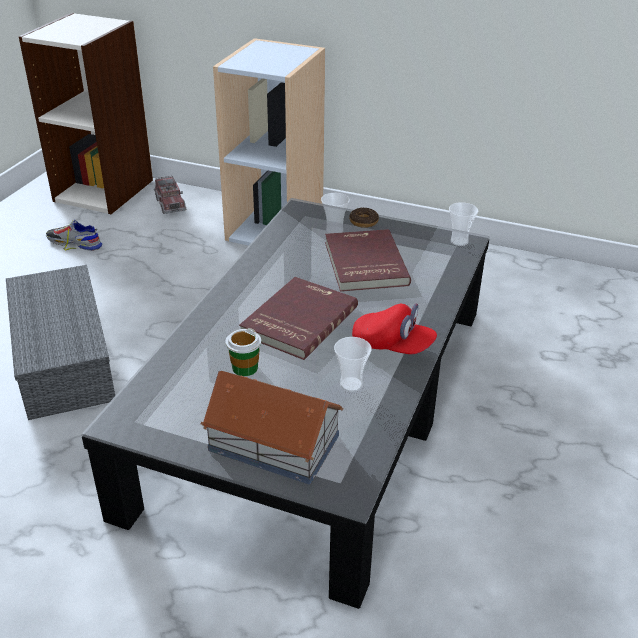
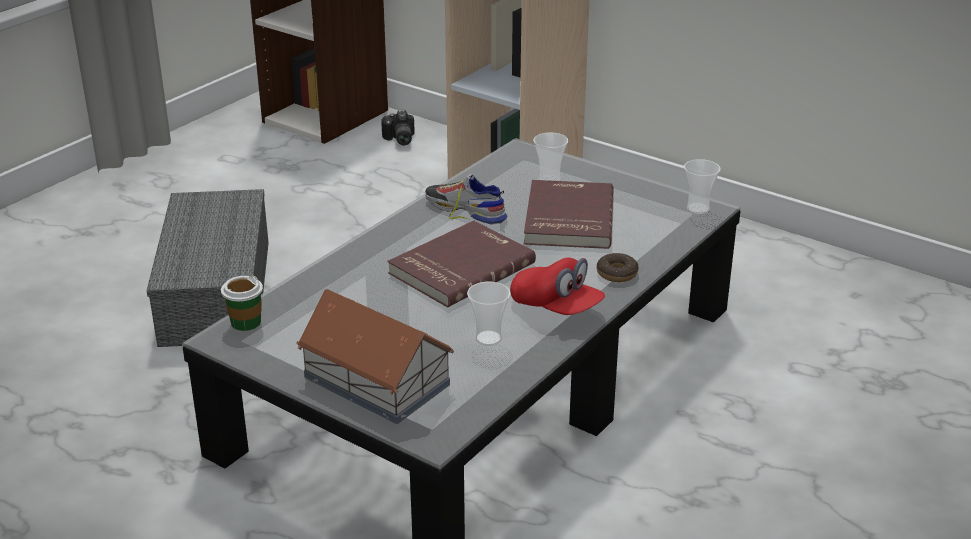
camera: 15 degrees right, 5 degrees down
(74, 243) = (271, 170): shoe -> shoe (465, 210)
(170, 204) = (398, 139): toy truck -> camera
(244, 368) = (378, 306): cup -> cup (245, 322)
(363, 222) = (590, 173): donut -> donut (617, 273)

